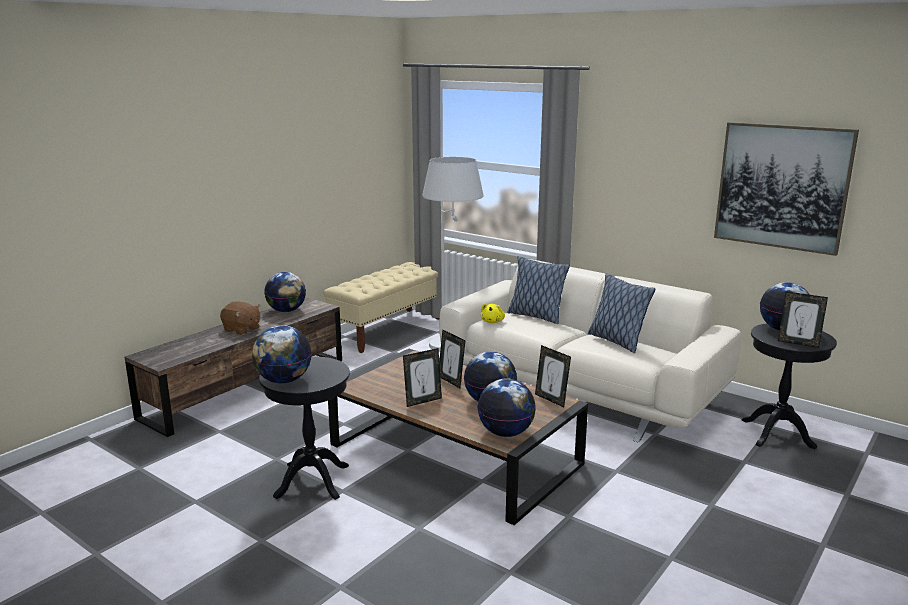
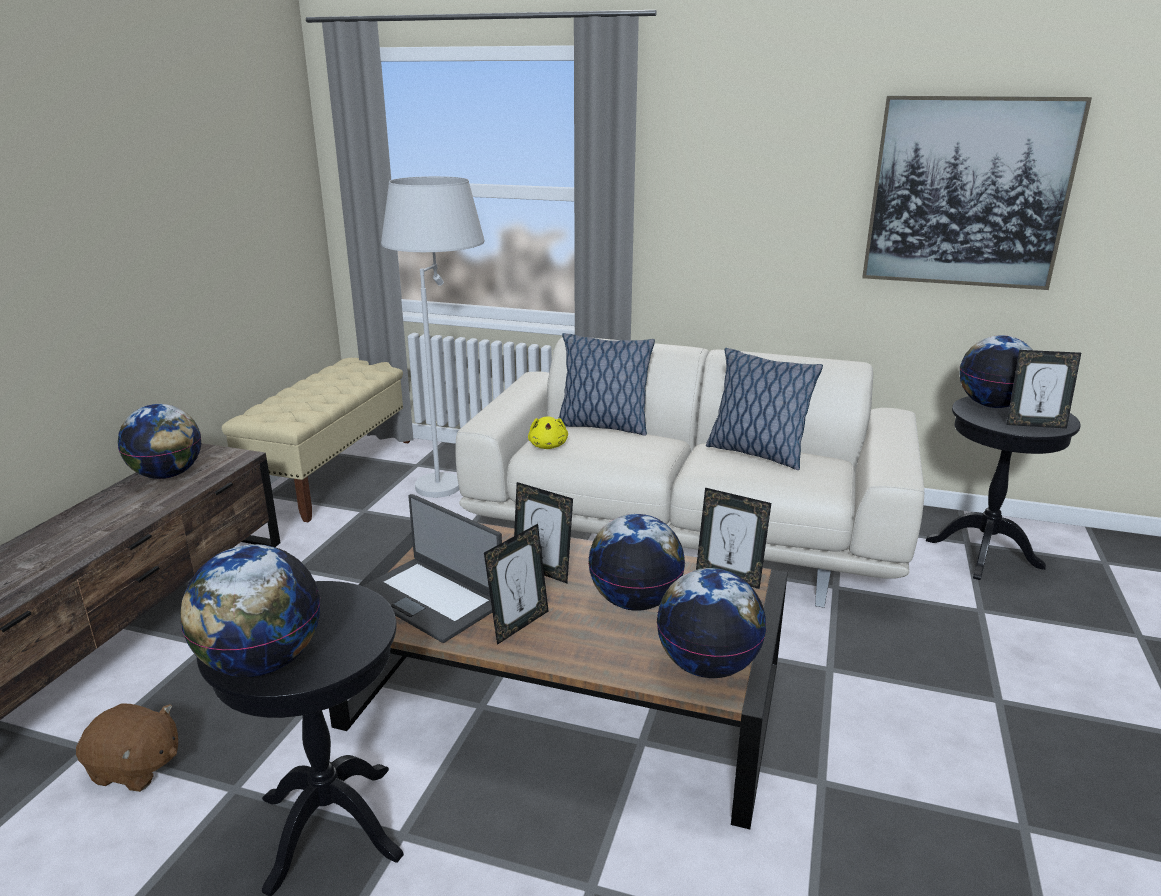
camera: 20 degrees left, 5 degrees up
(242, 330) = (89, 529): brown plush toy -> brown plush toy (136, 768)
(387, 383) = (431, 598): none -> laptop

